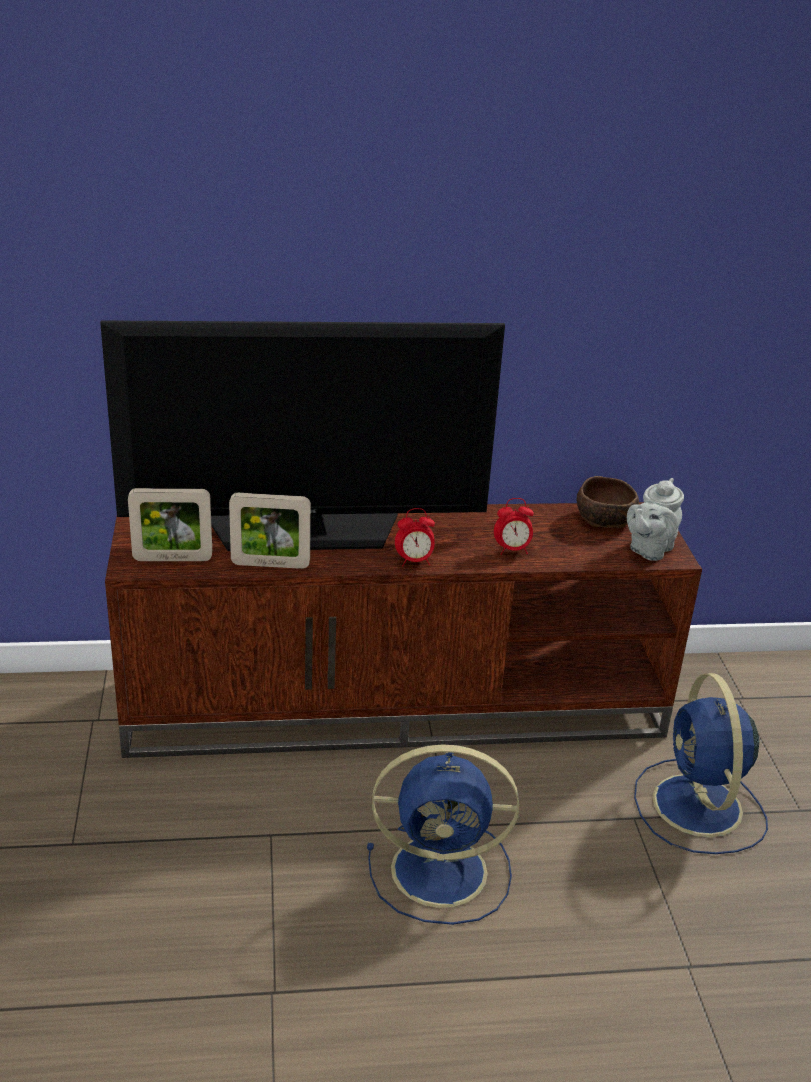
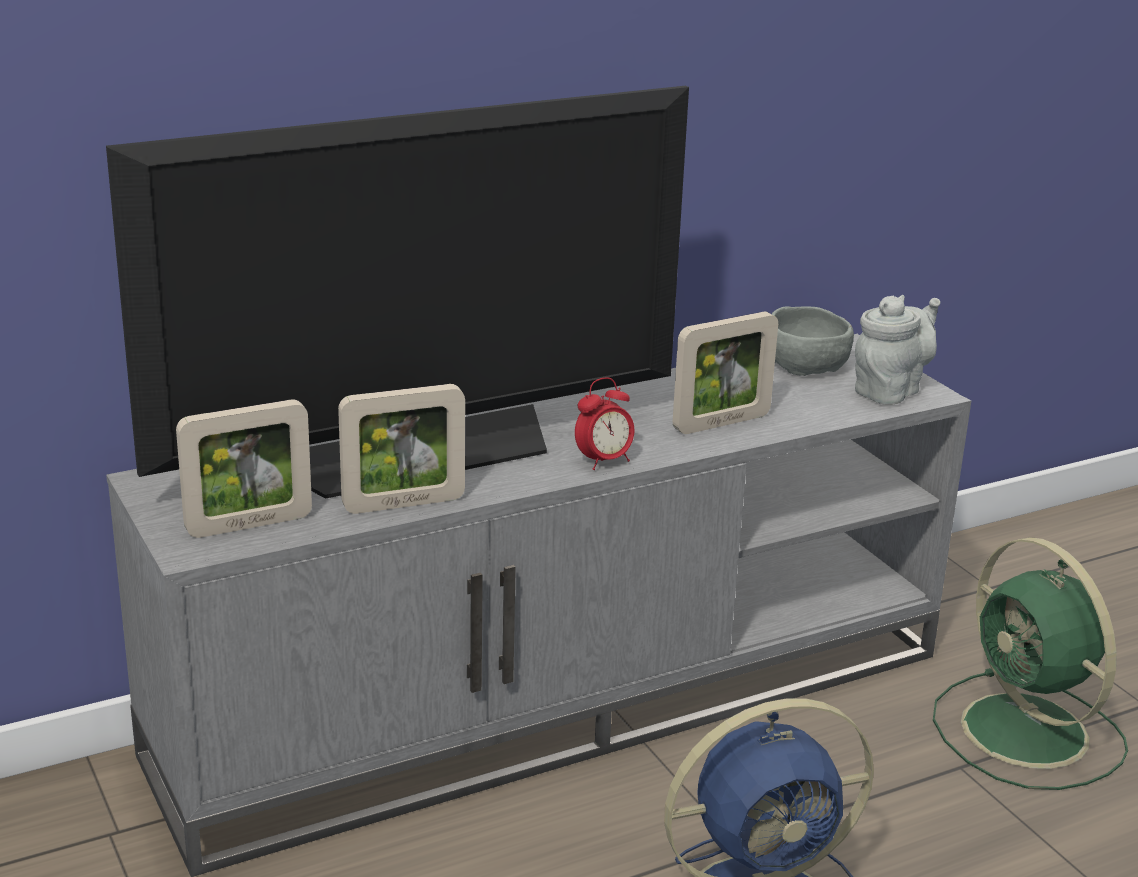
camera: 20 degrees left, 5 degrees down
(397, 704) = (559, 700): brown tv stand -> grey tv stand
(512, 550) = (721, 423): alarm clock -> picture frame
(605, 520) = (808, 365): brown bowl -> grey bowl
(649, 550) = (890, 390): grey teapot -> grey teapot turned 150 degrees counterclockwise
(698, 808) = (1028, 734): blue fan -> green fan

